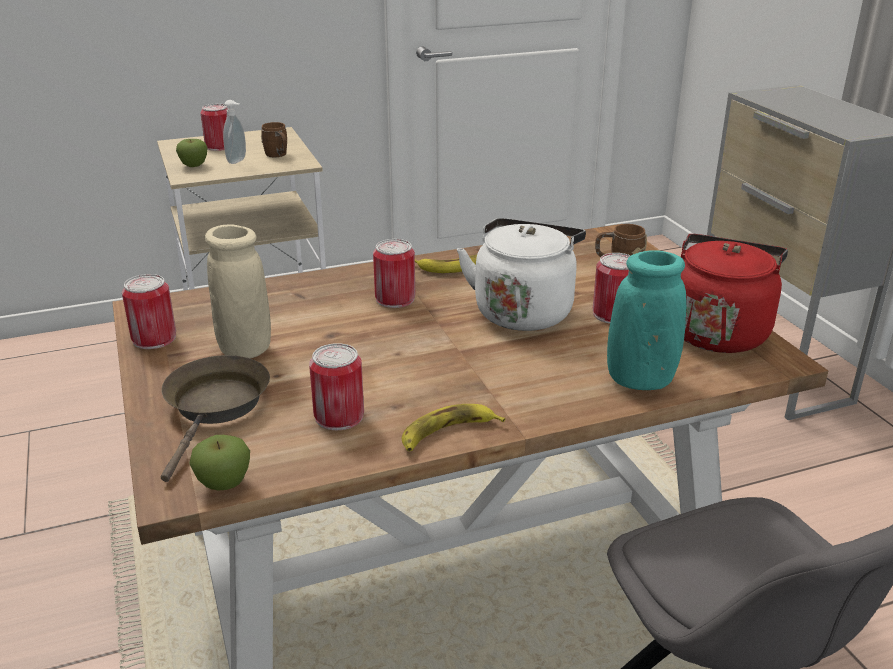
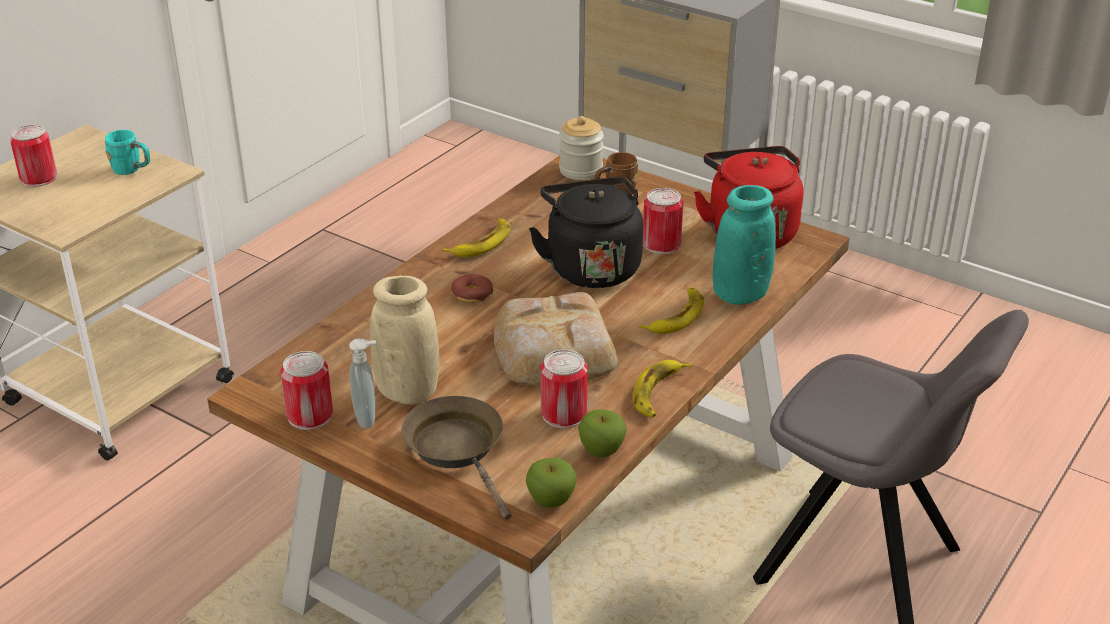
camera: 35 degrees left, 5 degrees up
(194, 166) = (50, 214): apple -> apple (601, 451)
(238, 161) = (94, 191): soap dispenser -> soap dispenser (368, 418)
(278, 155) = (132, 170): brown mug -> turquoise mug
(395, 298) = (472, 294): can -> donut
(402, 362) = (553, 350): none -> bread
(524, 311) = (591, 266): white kettle -> black kettle
(551, 376) = (676, 316): none -> banana
(609, 240) = (580, 170): none -> jar

